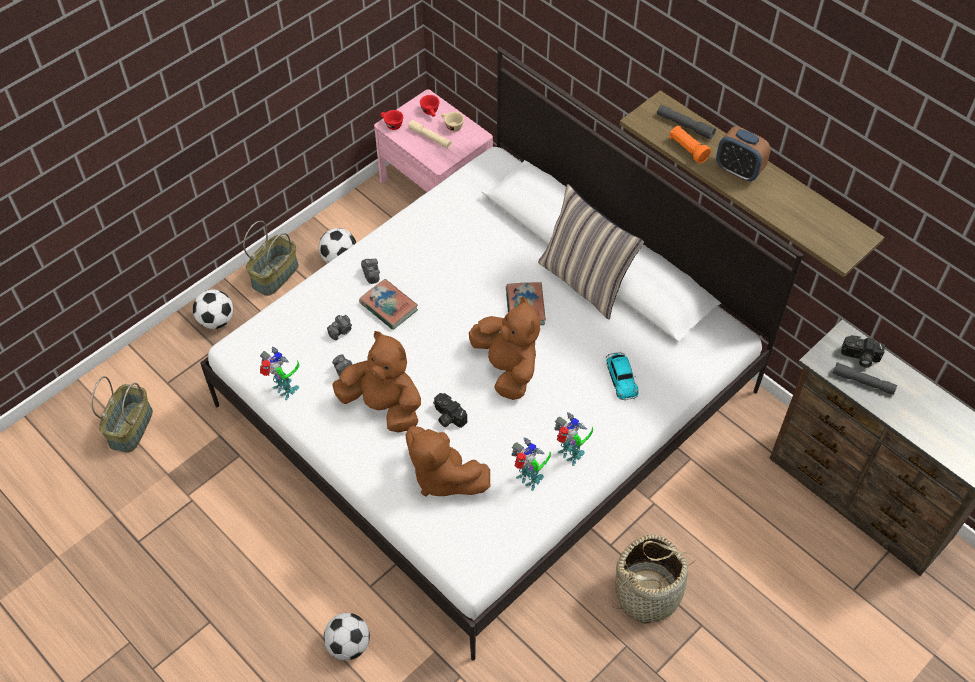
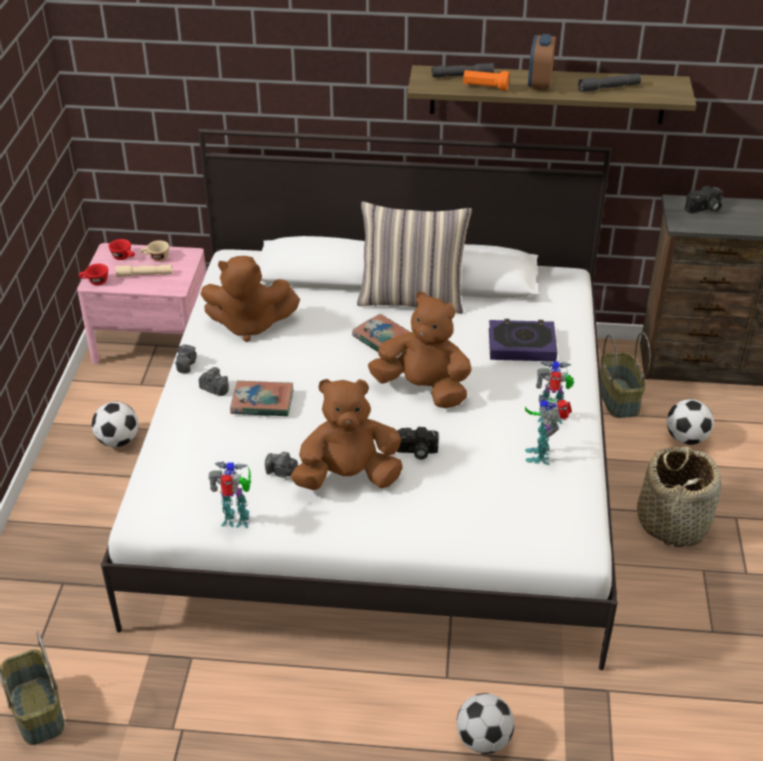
camera: 40 degrees left, 15 degrees down
(216, 320) = (37, 560): football -> football (686, 438)
(275, 274) = (62, 488): basket -> basket (617, 398)
(341, 331) = (239, 443): camera -> camera (186, 364)
(442, 476) = (466, 496): brown plush toy -> brown plush toy (249, 325)
(529, 480) = (541, 455): toy robot -> toy robot turned 90 degrees counterclockwise
(621, 378) = (521, 345): toy car -> book
(738, 170) = (539, 83): alarm clock -> alarm clock turned 105 degrees clockwise
(863, 382) = (726, 221): grey flashlight -> grey flashlight (608, 88)

